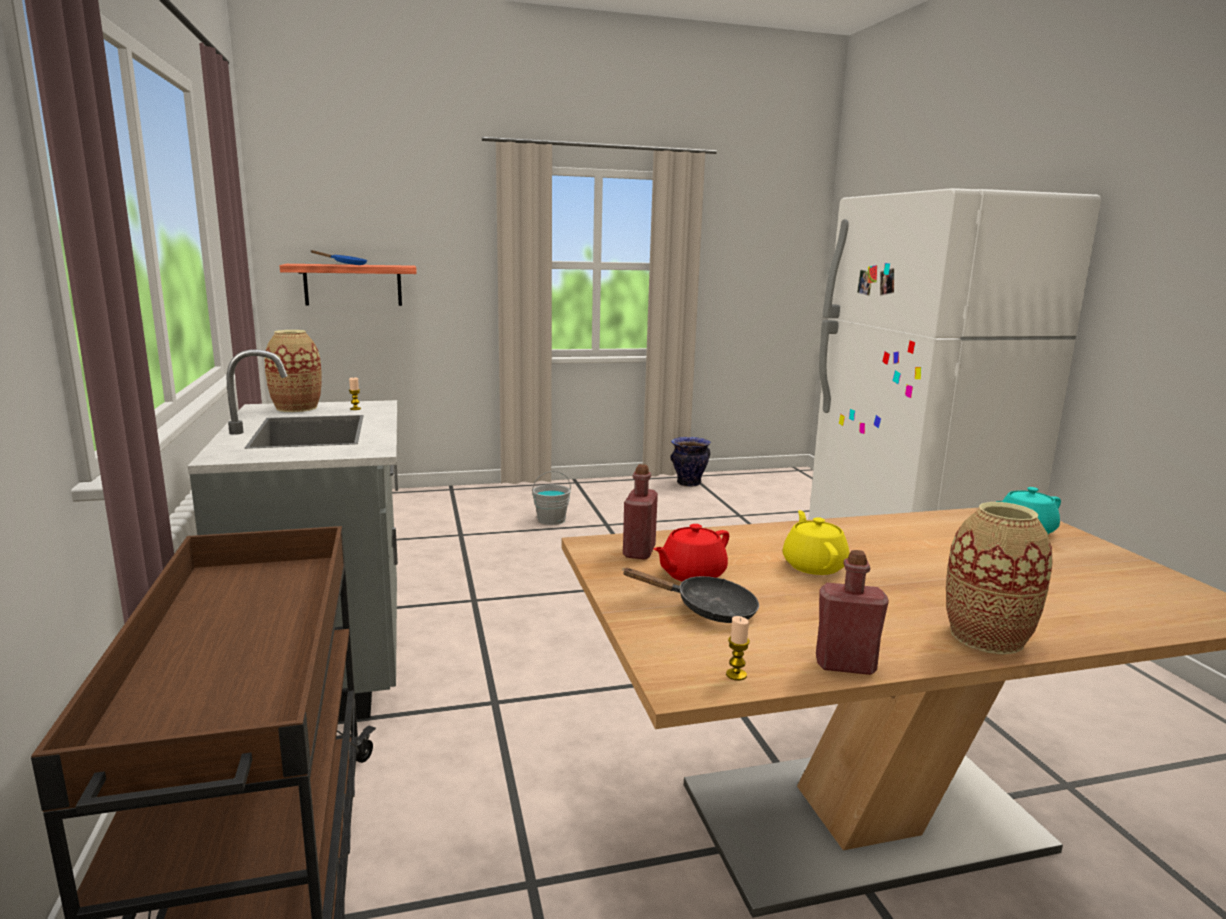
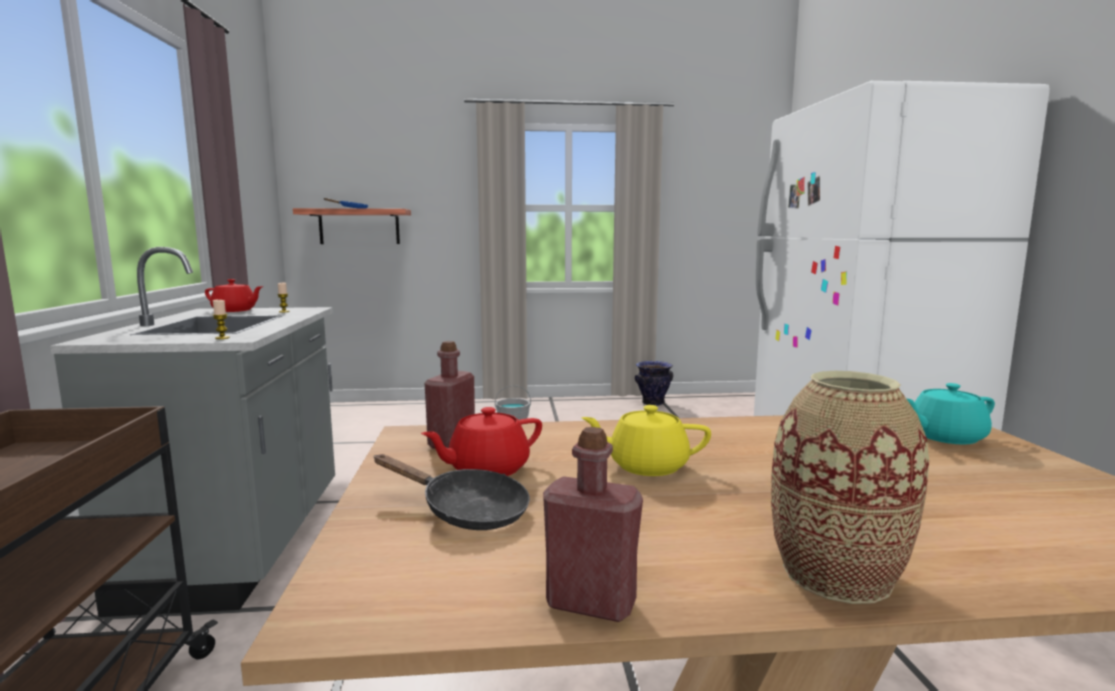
camera: 10 degrees right, 5 degrees down
(297, 408) = (235, 310): vase -> red teapot
(736, 675) = (418, 606): candle -> candle (222, 338)
(814, 565) = (646, 466): yellow teapot -> yellow teapot turned 90 degrees counterclockwise

